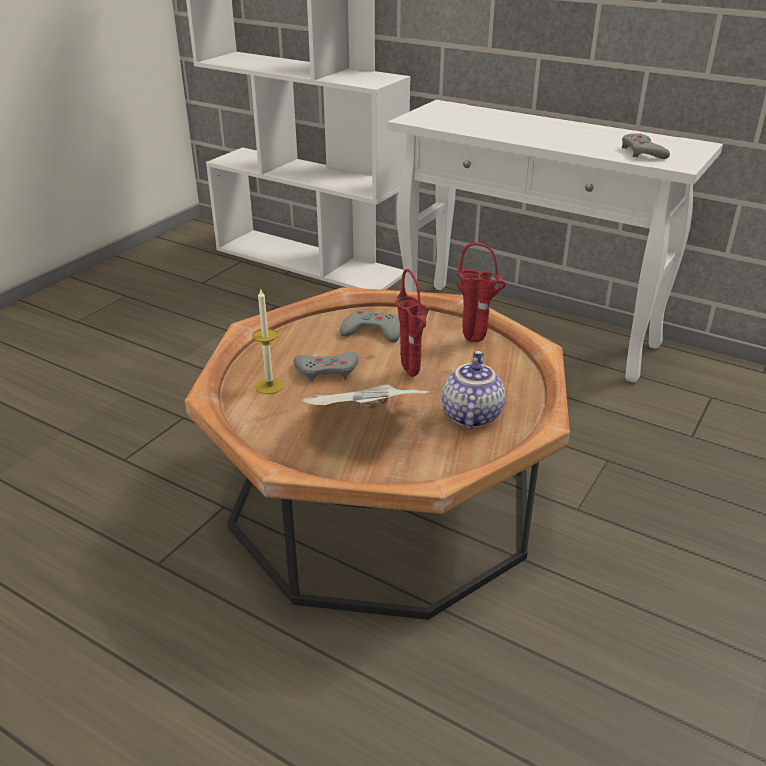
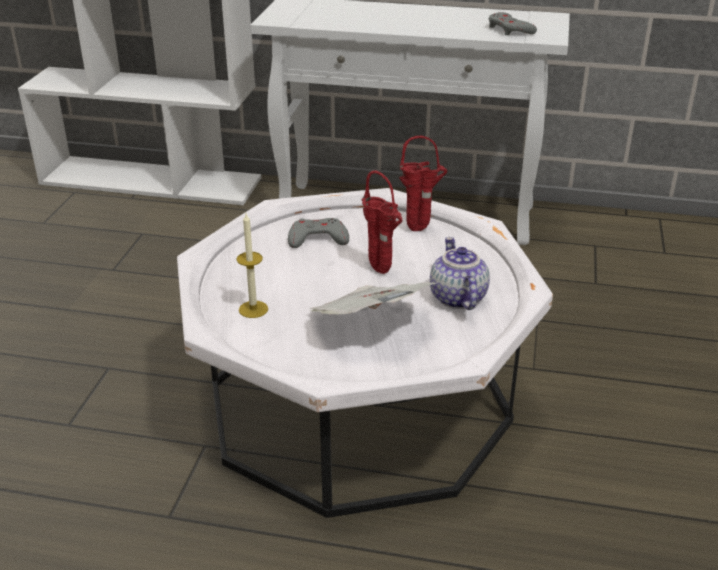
camera: 20 degrees left, 0 degrees up
(327, 371) = (300, 284): grey game controller -> none
(382, 501) = (358, 403): brown coffee table -> white coffee table

